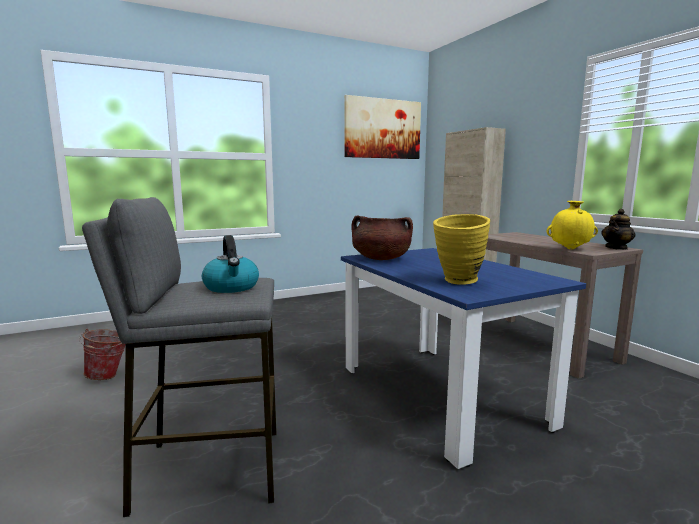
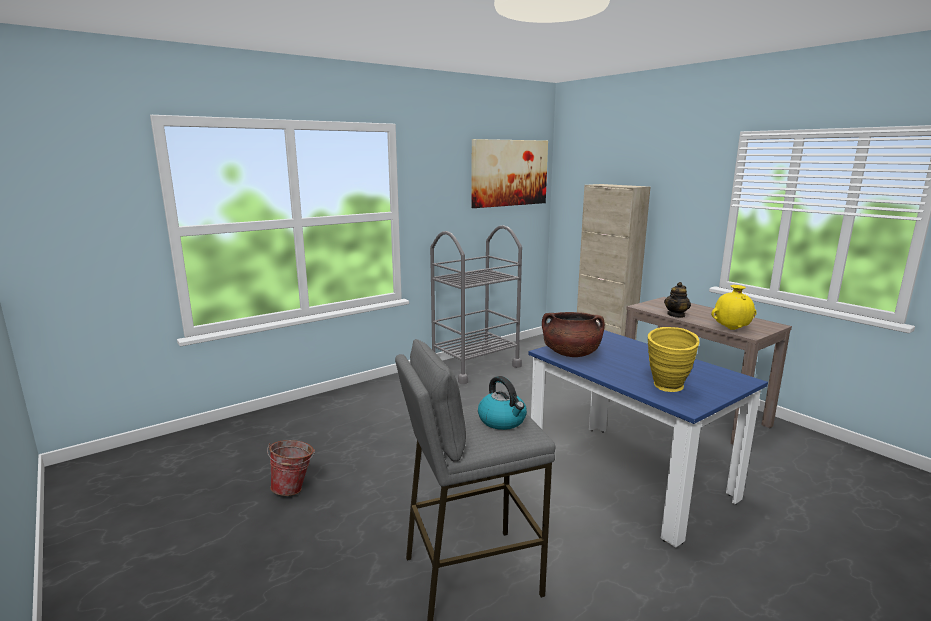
camera: 10 degrees left, 5 degrees up
(342, 299) = (475, 366): none -> grey cart
(616, 248) = (769, 325): teapot -> teapot (676, 315)

